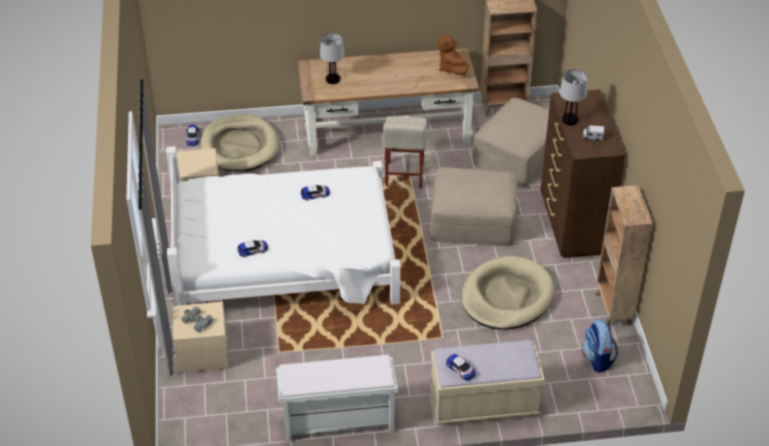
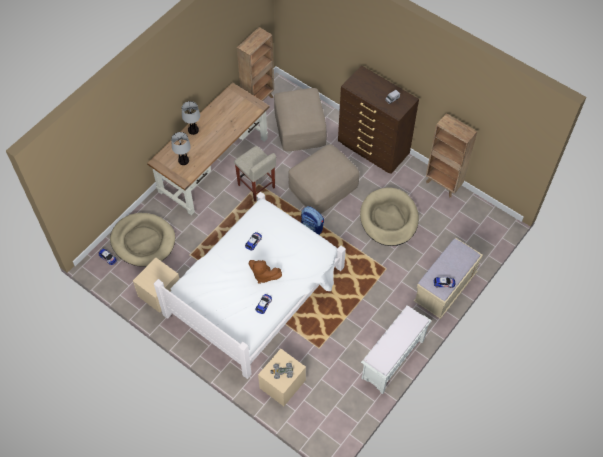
camera: 45 degrees left, 15 degrees up
(451, 68) = (240, 103): brown plush toy -> brown plush toy (263, 275)
(569, 120) = (369, 97): table lamp -> table lamp (193, 130)
(597, 359) = (466, 218): backpack -> backpack (312, 227)

